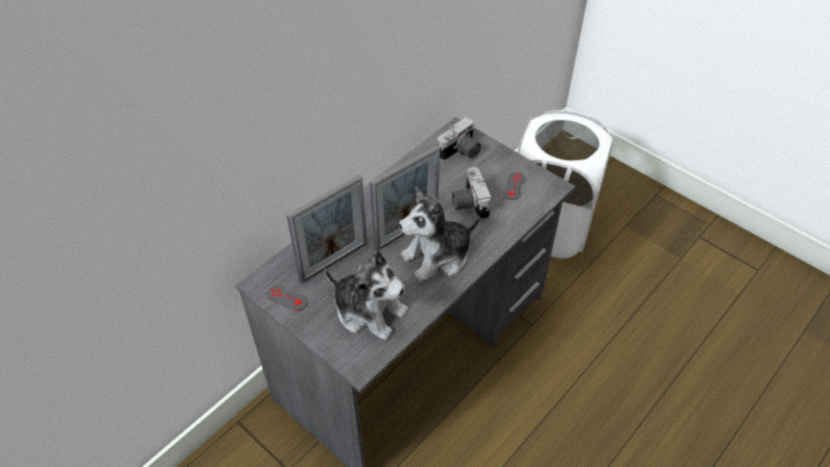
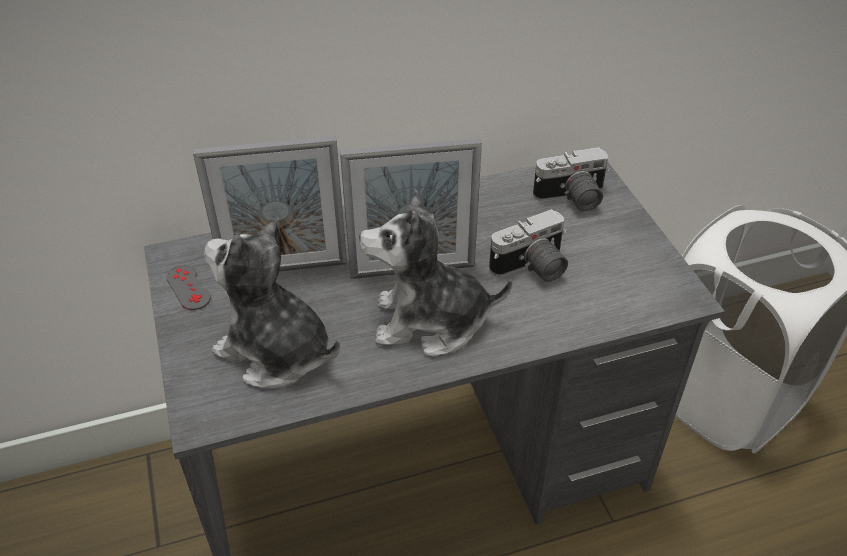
camera: 30 degrees right, 5 degrees down
(369, 311) = (276, 352): plush toy -> plush toy turned 150 degrees clockwise
(468, 203) = (532, 269): camera -> camera turned 135 degrees counterclockwise
(514, 186) = (621, 272): grey game controller -> none

